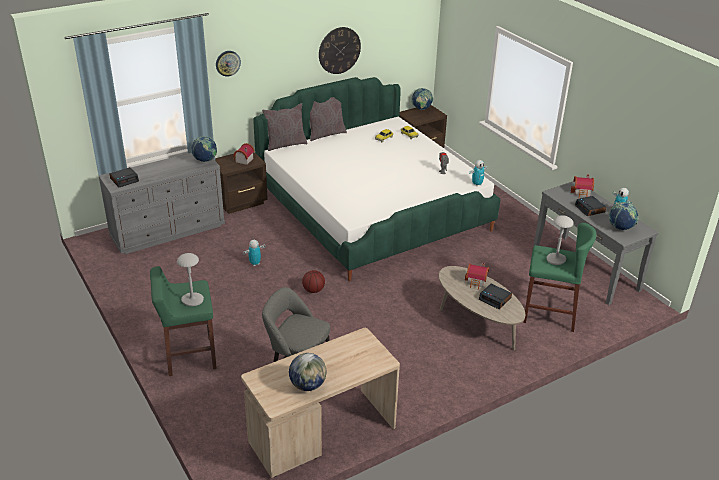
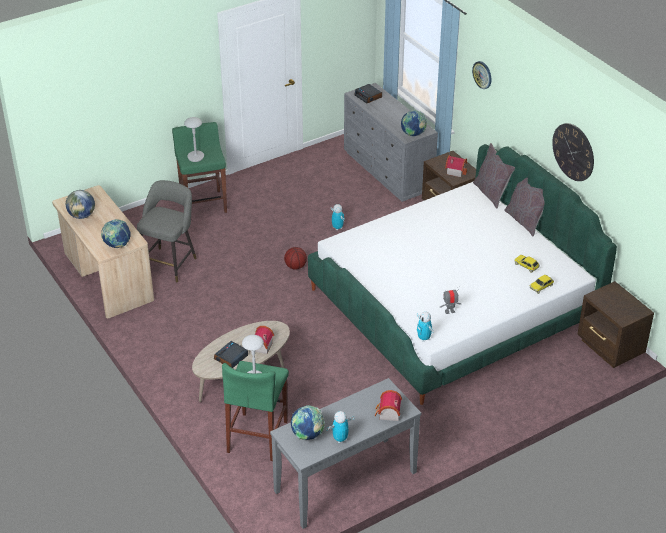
camera: 90 degrees right, 5 degrees up
(421, 109) = (632, 304): globe -> globe (117, 245)
(590, 209) = (349, 415): alarm clock -> none

